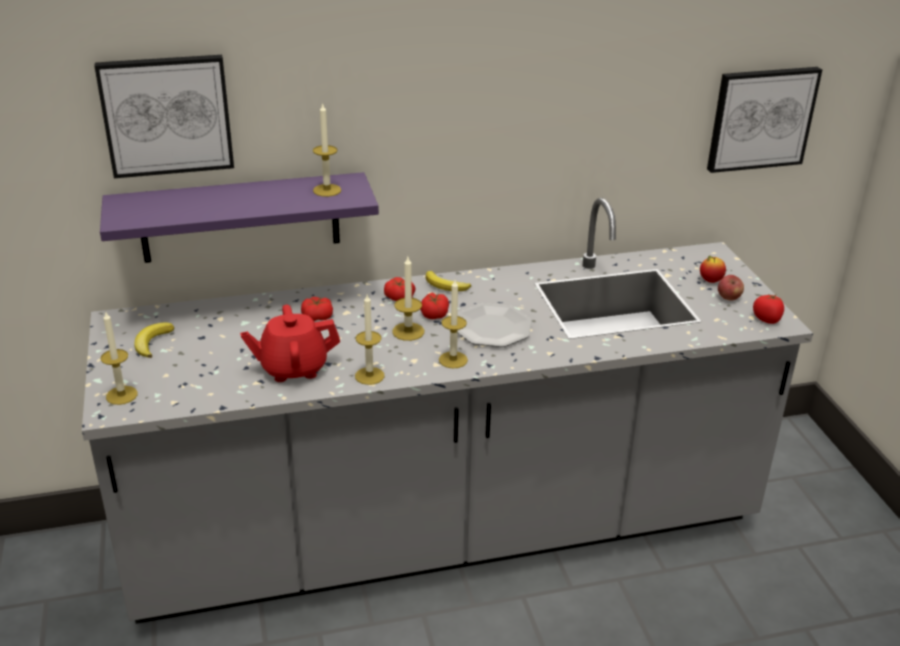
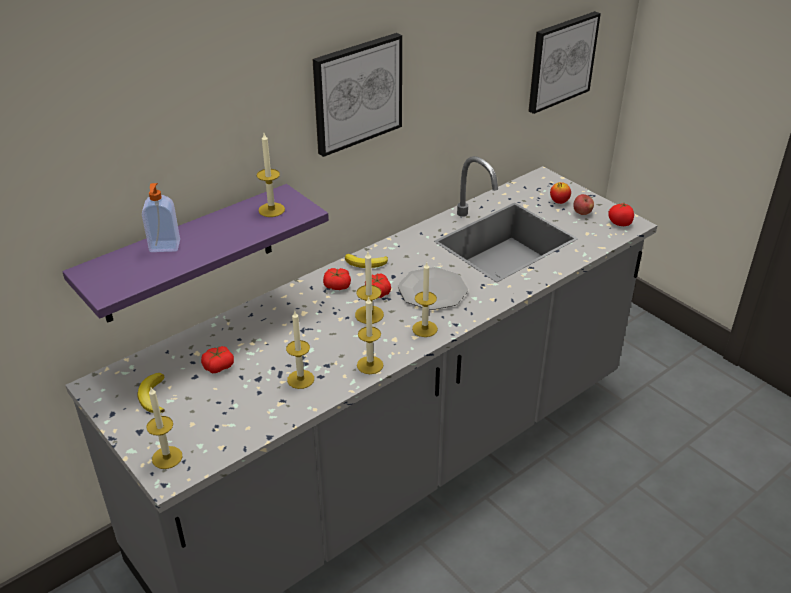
camera: 25 degrees left, 5 degrees up
(167, 115) = (115, 177): picture -> picture (357, 93)
(203, 197) = (164, 247): none -> soap dispenser
(293, 368) = (300, 379): red teapot -> candle
(317, 317) = (282, 325): tomato -> tomato (218, 366)

